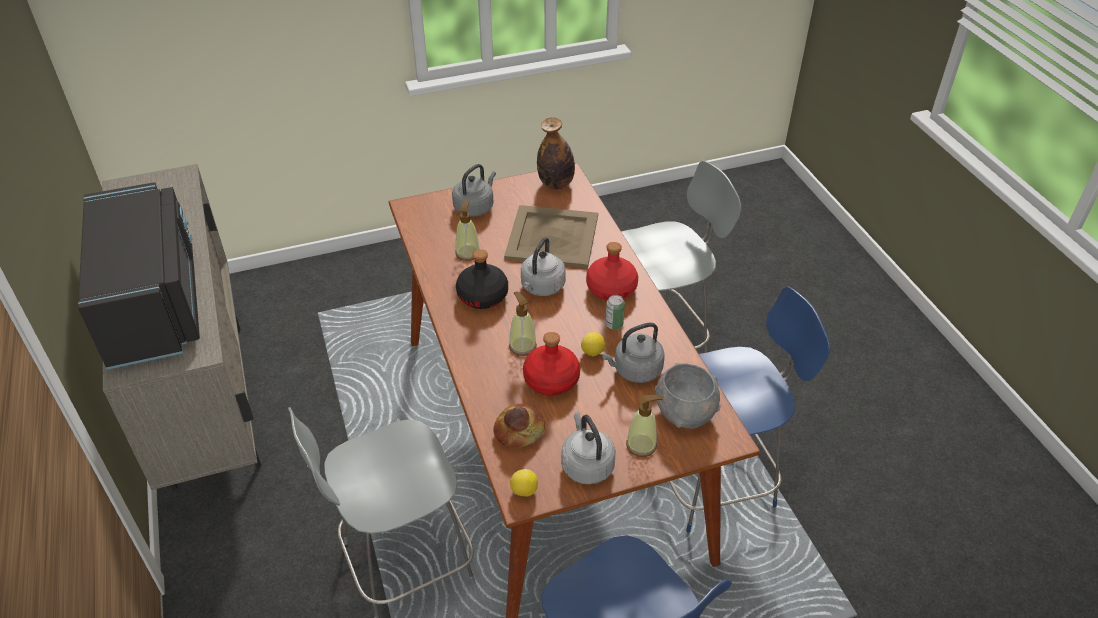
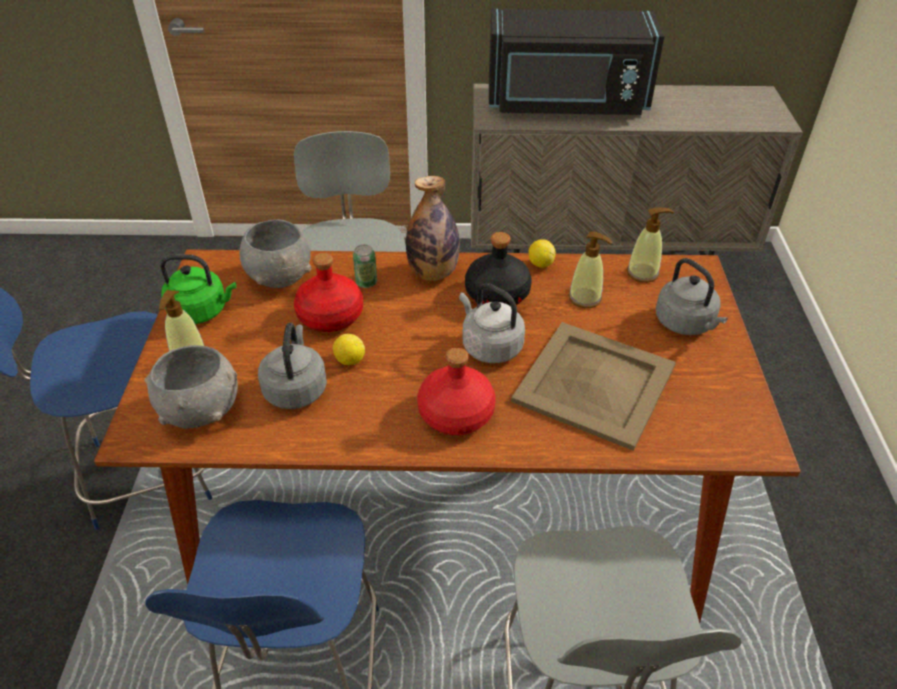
camera: 110 degrees right, 0 degrees up
(519, 431) = (279, 278): bread -> grey bowl
(522, 346) = (395, 306): soap dispenser -> soap dispenser (643, 273)
(524, 491) = (209, 265): lemon -> lemon (540, 264)
(556, 184) = (734, 424): bottle -> bottle (433, 273)
(586, 464) = (202, 311): grey kettle -> green kettle
(614, 324) = (385, 394): can -> can (366, 283)

